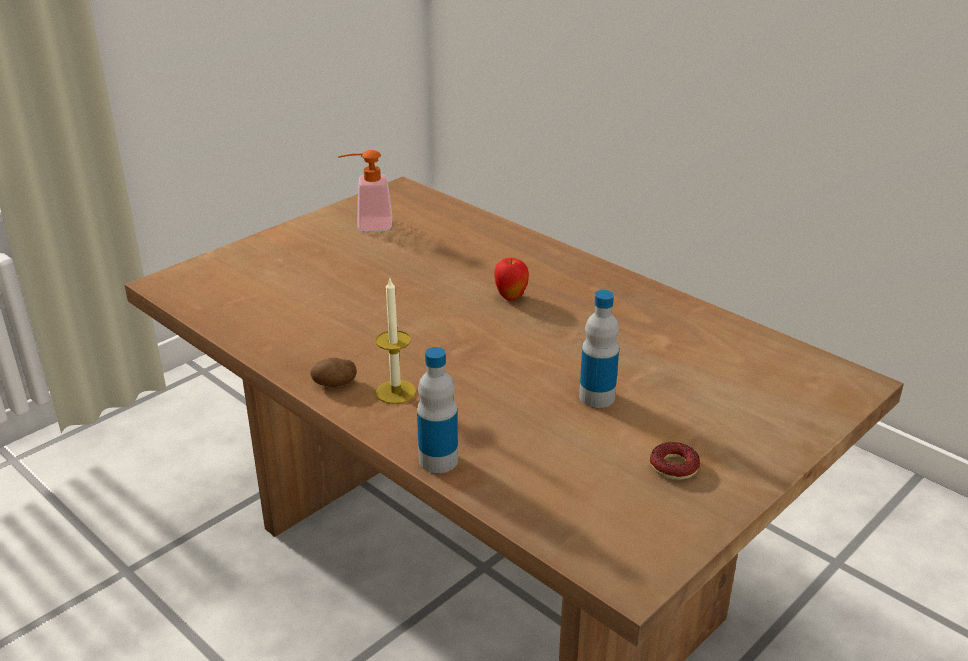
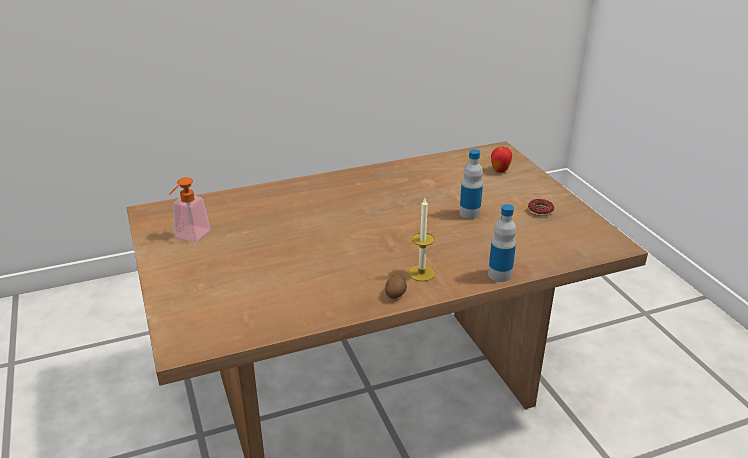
camera: 65 degrees left, 0 degrees up
(511, 297) = (345, 210): apple -> apple (500, 170)

